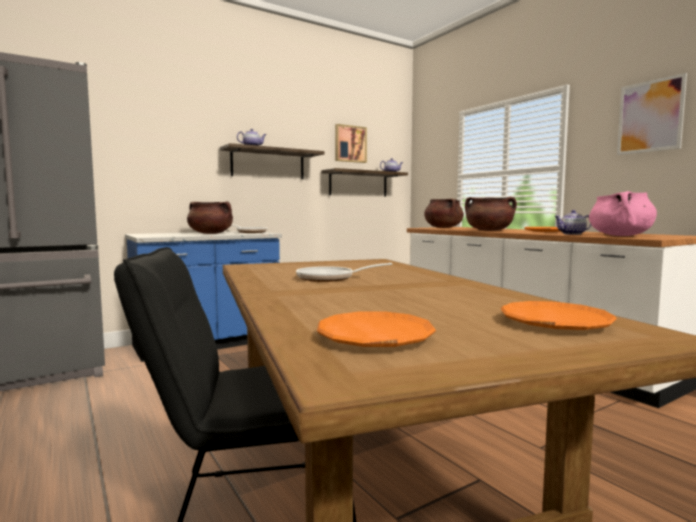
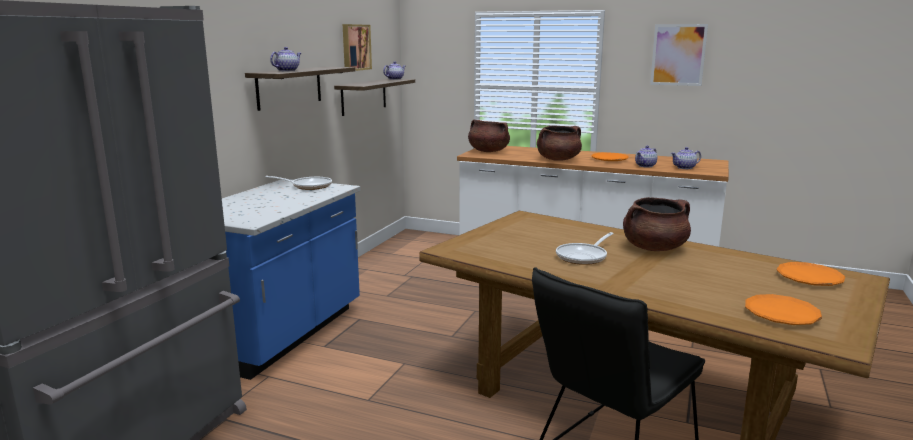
camera: 35 degrees left, 10 degrees up
(211, 233) = (283, 199): brown cooking pot -> brown cooking pot (654, 248)
(620, 236) = (685, 168): pink cooking pot -> teapot

